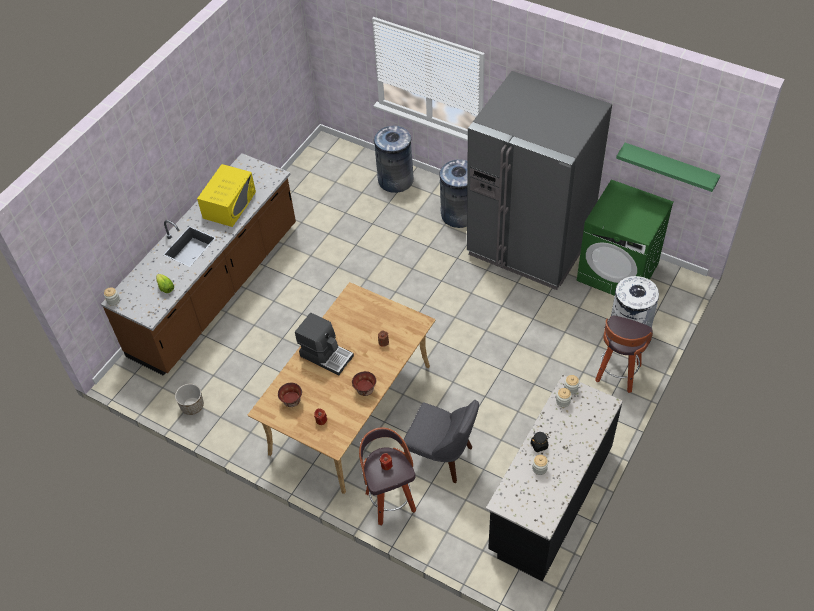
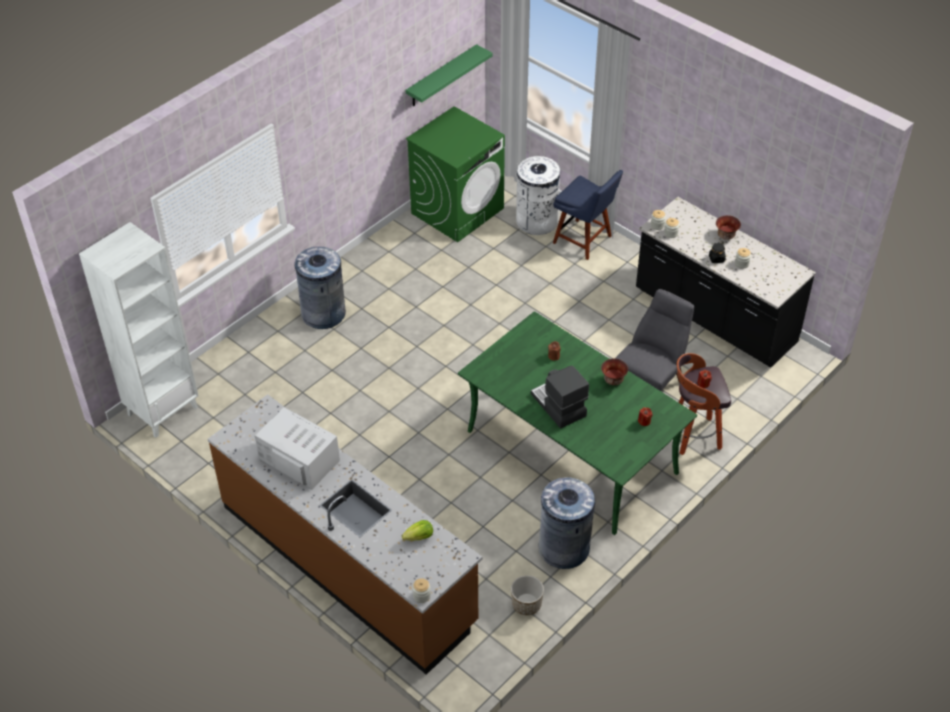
camera: 80 degrees left, 5 degrees down
(229, 205) = (299, 460): yellow microwave -> white microwave
(292, 401) = (614, 443): bowl -> bowl (726, 235)
(326, 355) = (558, 406): coffee machine -> coffee machine turned 75 degrees counterclockwise
(335, 154) = (163, 410): none -> white bookcase
(350, 408) = (571, 452): beige dining table -> green dining table
(395, 180) = (240, 359): grey trash can -> grey trash can (564, 548)
(530, 245) = (394, 266): grey fridge -> none
(617, 374) = (584, 241): stool -> blue chair

